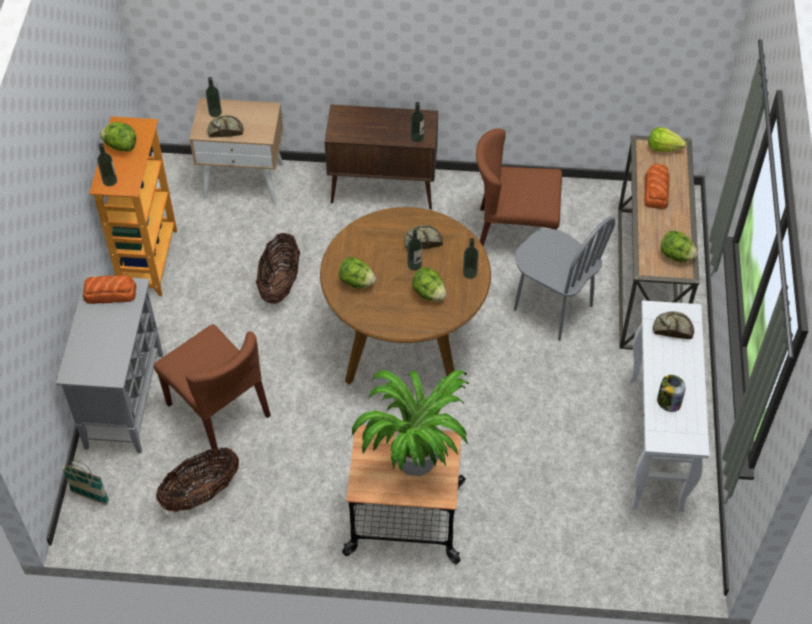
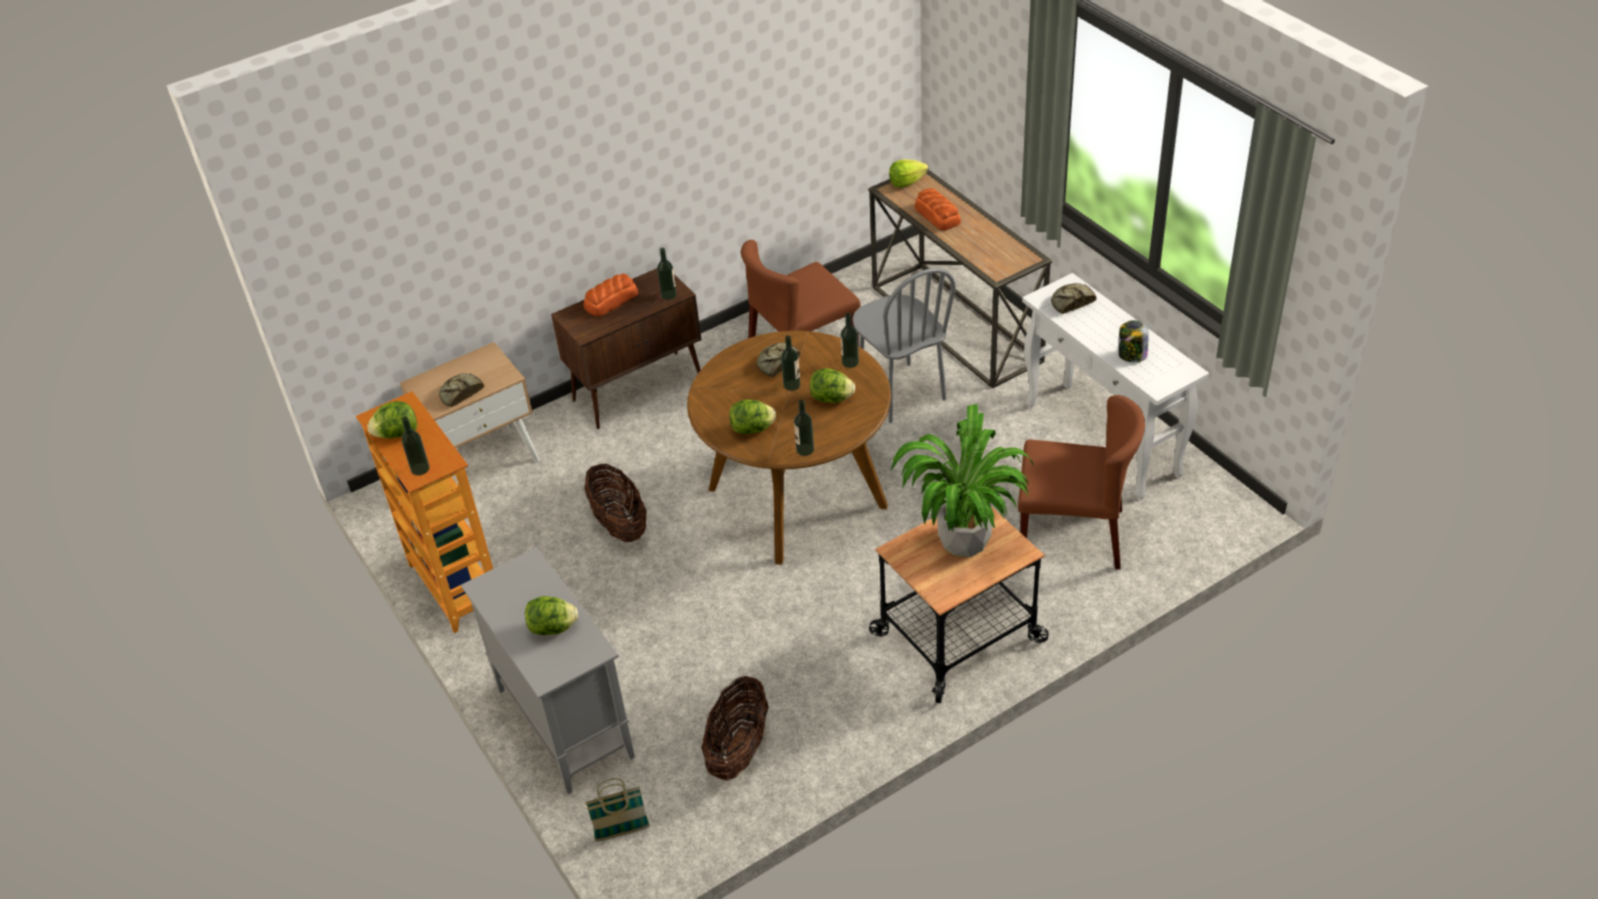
camera: 35 degrees left, 10 degrees down
(109, 293) = (507, 584): bread -> bread (610, 301)
(215, 112) = (432, 385): bottle -> bottle (805, 450)
(219, 410) = (676, 667): brown chair -> brown chair (1072, 534)
(552, 308) = (900, 392): grey chair -> grey chair turned 60 degrees clockwise
(676, 256) = (1010, 251): lettuce -> lettuce (553, 628)

